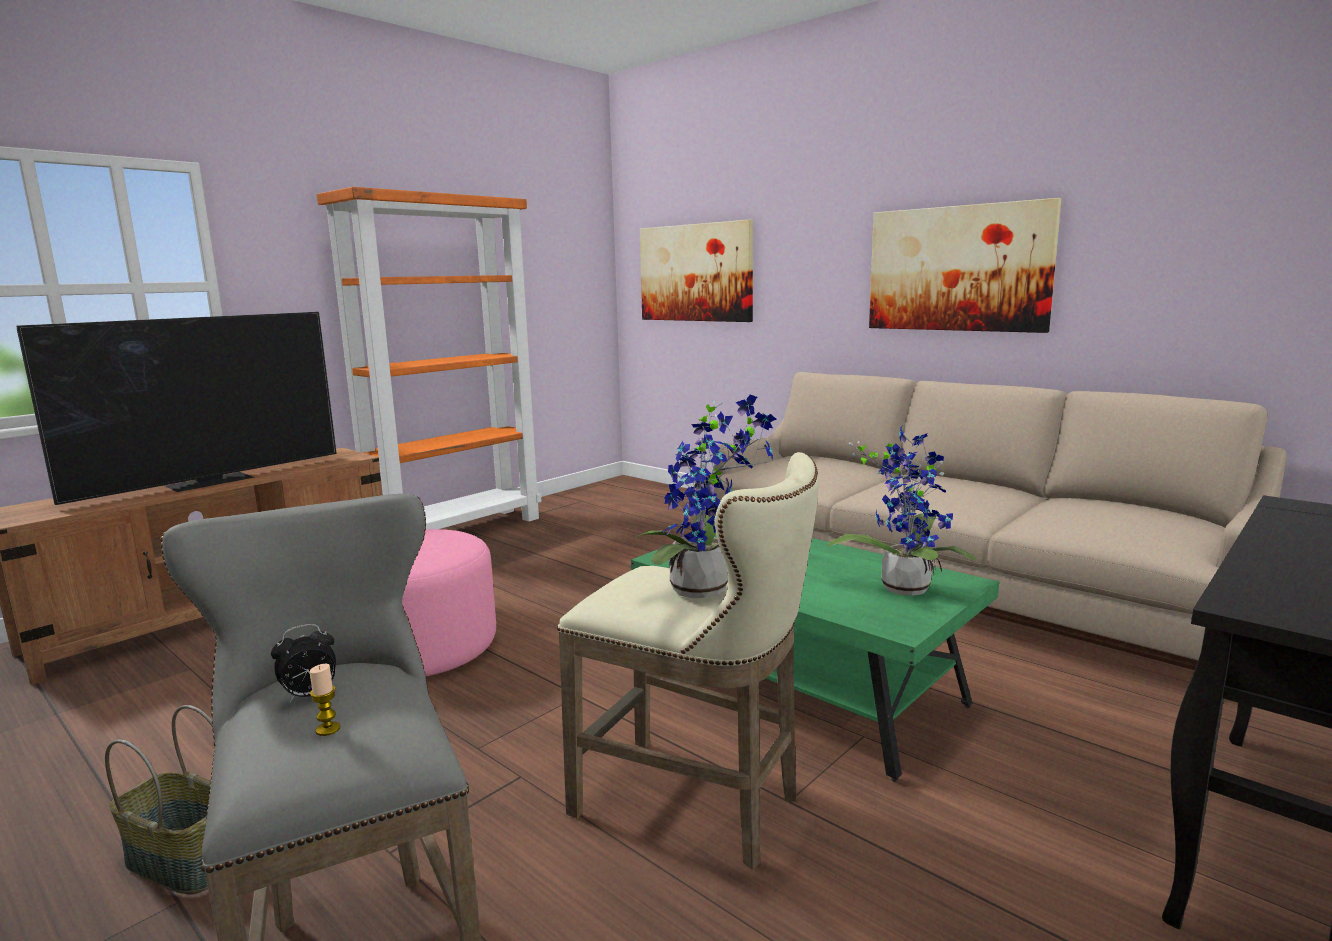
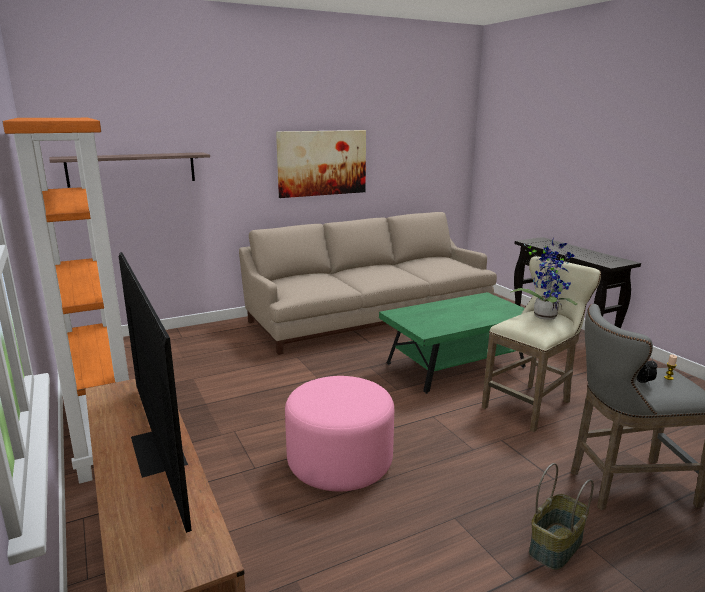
camera: 70 degrees left, 5 degrees up
(695, 273) = (132, 169): picture -> shelf
(904, 586) = (485, 303): potted plant -> none

